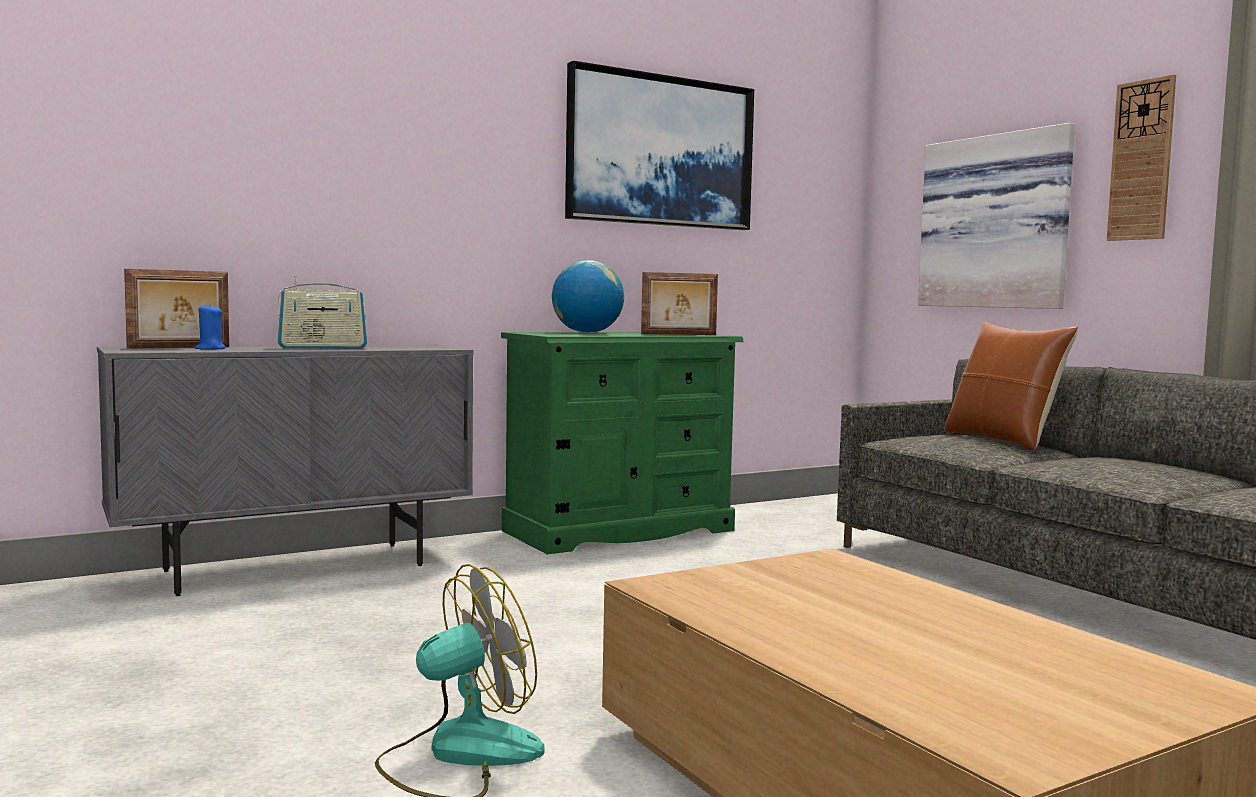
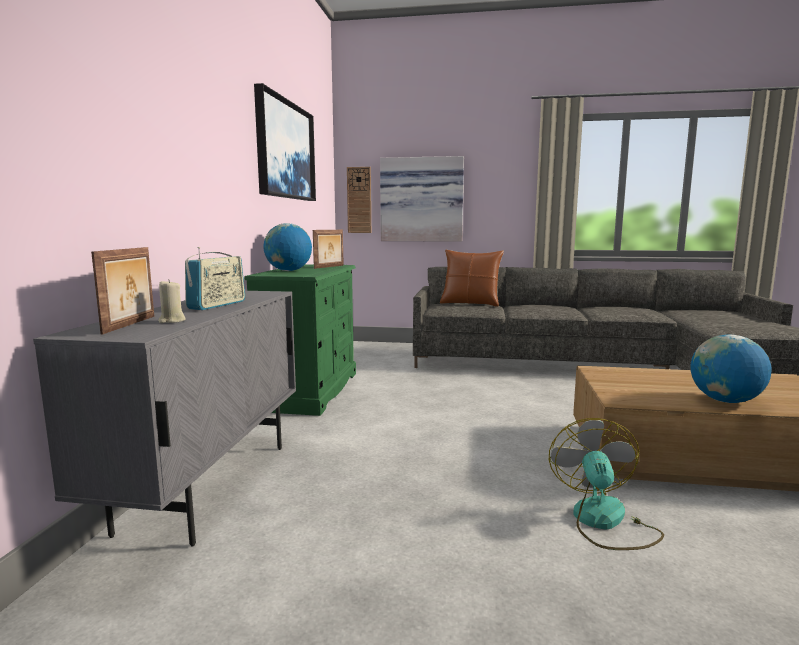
camera: 50 degrees left, 5 degrees up
(210, 349) = (172, 321): blue candle -> beige candle
(824, 644) = (725, 401): none -> globe
(1141, 160) = (495, 176): wall clock -> wall clock (359, 200)

